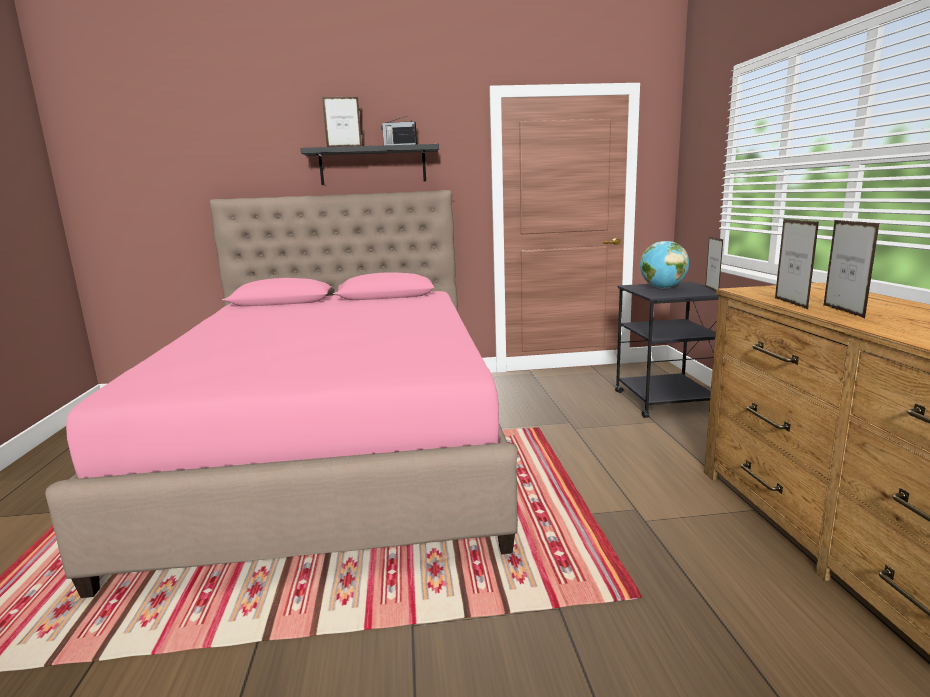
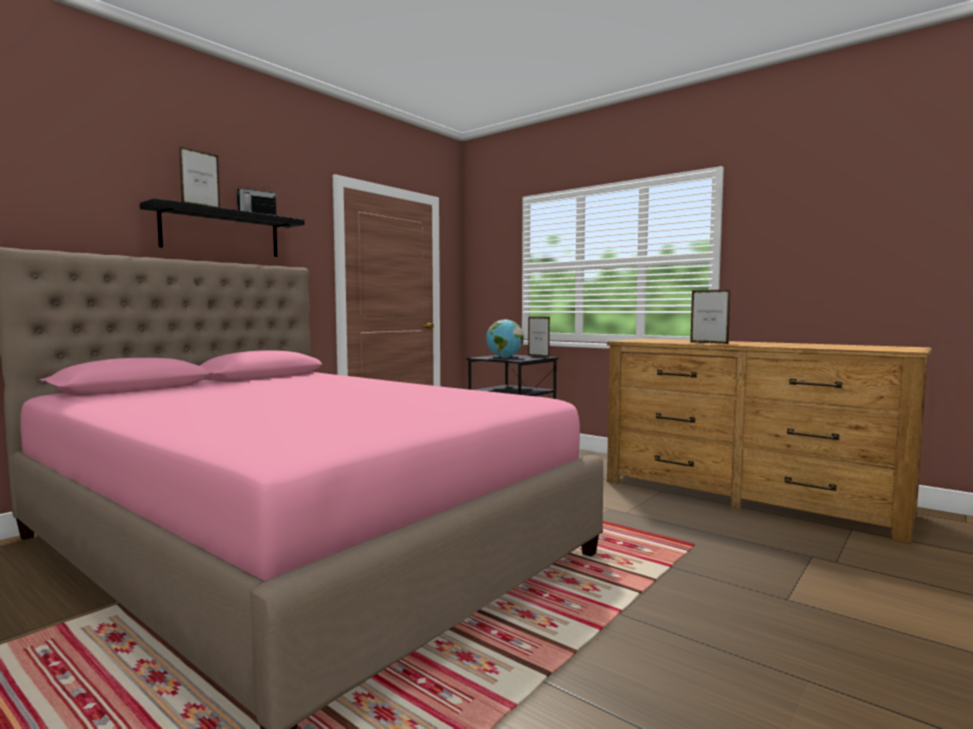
camera: 45 degrees left, 10 degrees down
(790, 303) = (674, 342): picture frame -> none

